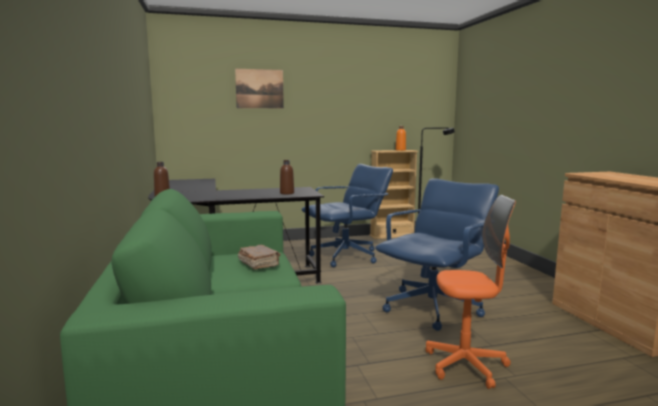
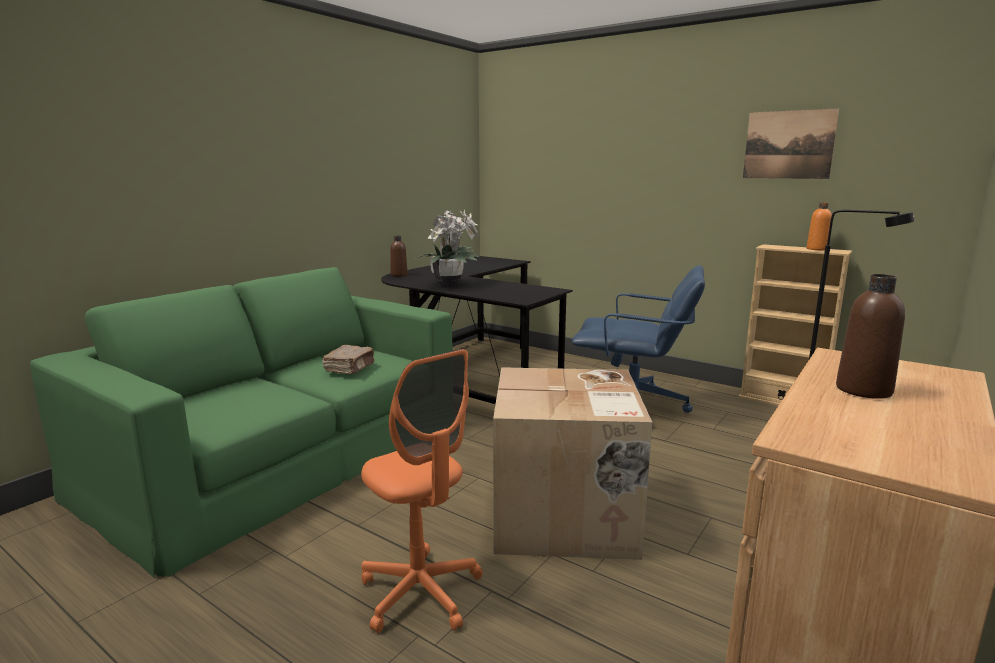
camera: 50 degrees right, 5 degrees up
(232, 195) = (450, 285): none -> potted plant
(259, 88) = (594, 140): picture -> picture (788, 145)
(287, 193) = (506, 293): brown bottle -> brown bottle (863, 390)
(433, 308) = (566, 516): blue office chair -> cardboard box

